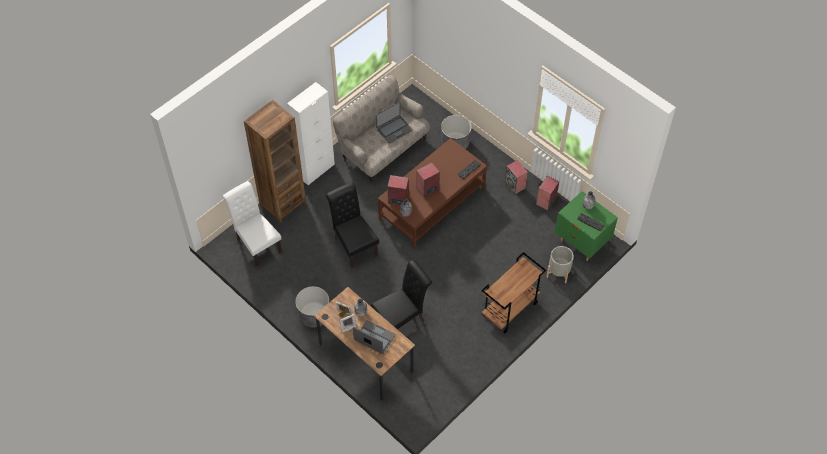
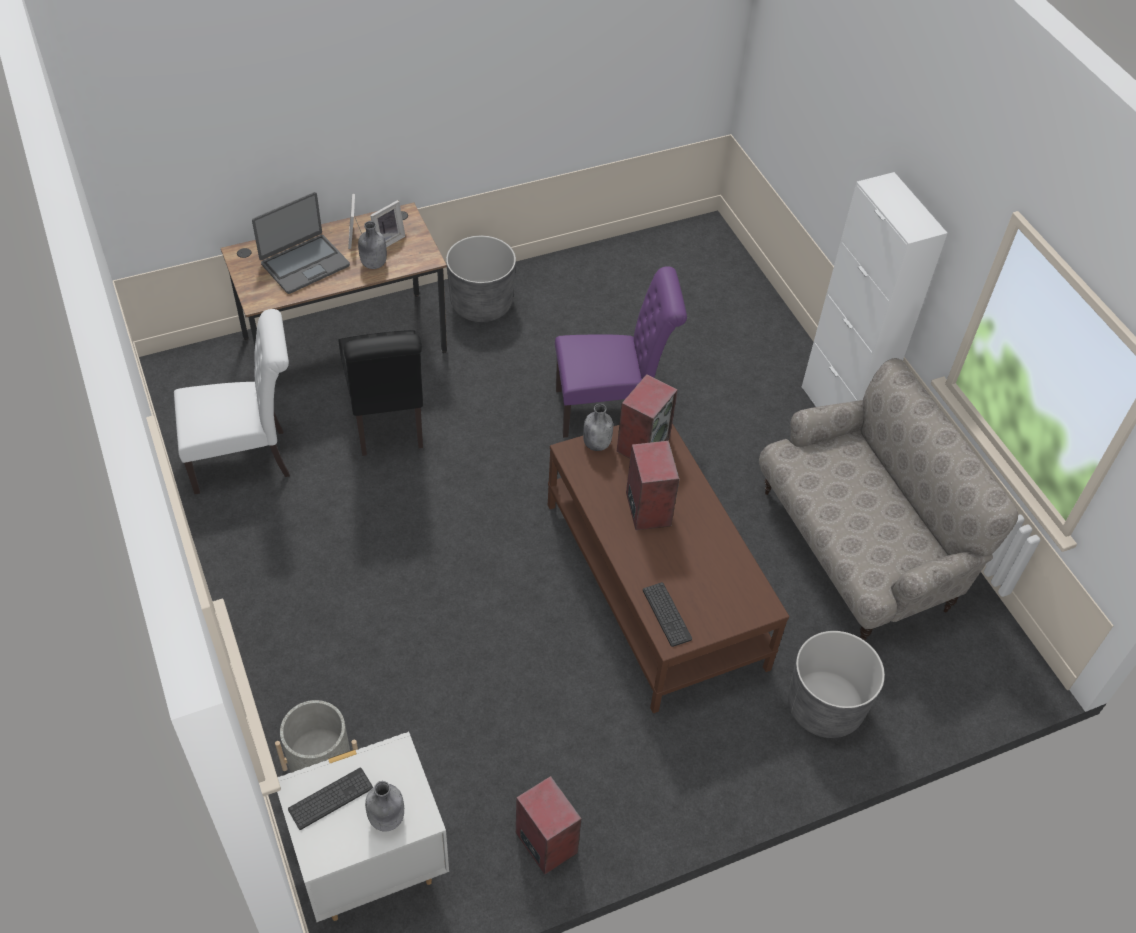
camera: 110 degrees right, 5 degrees down
(257, 244) = (686, 274): white chair -> white chair (247, 459)
(282, 204) = (769, 336): brown bookcase -> none
(353, 245) = (610, 409): black chair -> purple chair
(394, 129) = (869, 525): laptop -> none
(509, 310) = (288, 617): brown cart -> none
(515, 185) = (631, 789): speaker -> none
(581, 243) = (371, 866): green nightstand -> white nightstand

